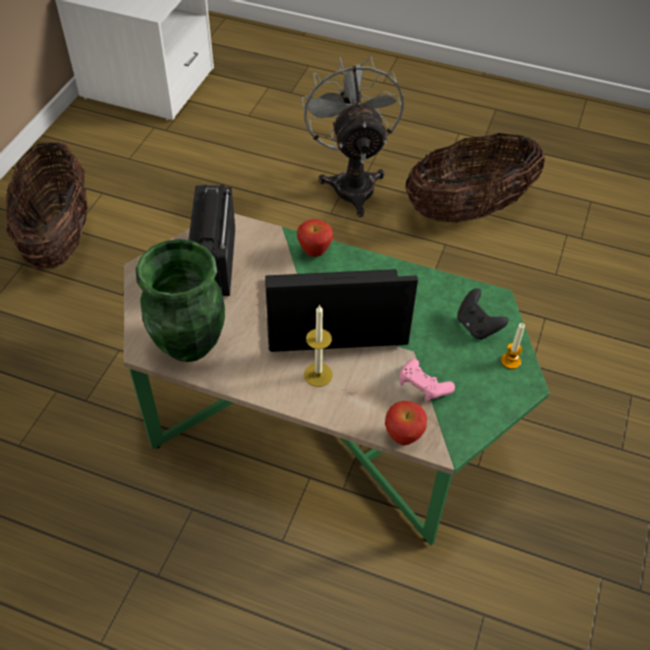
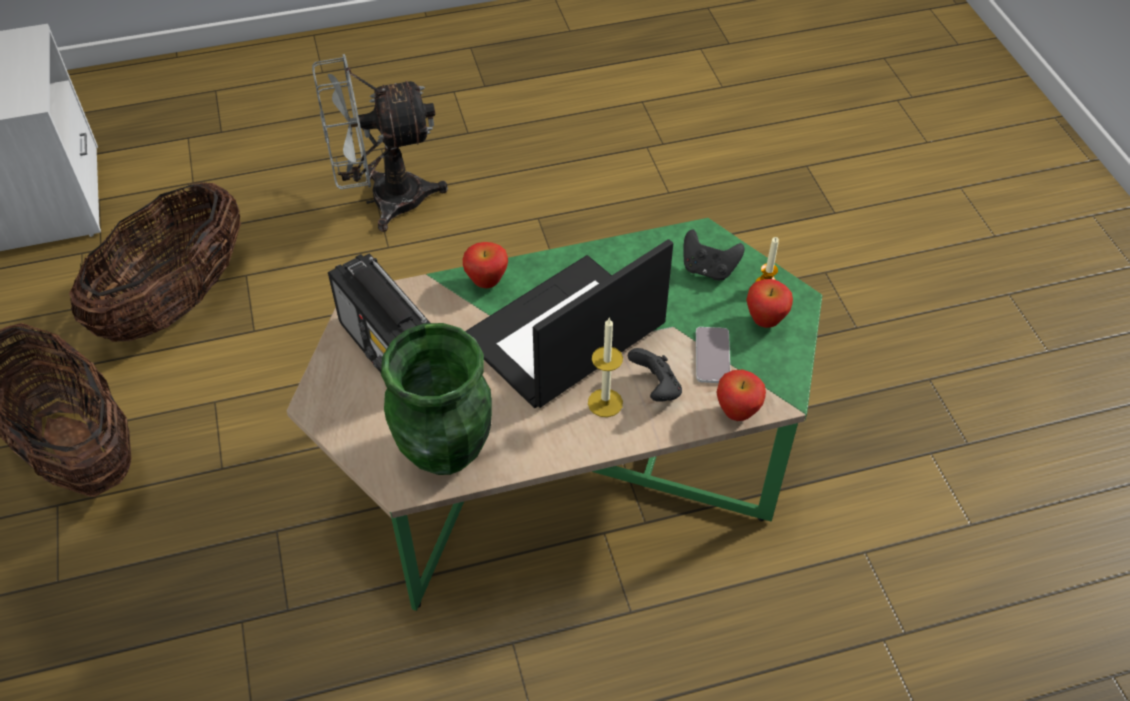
camera: 35 degrees left, 0 degrees up
(352, 182) = (383, 201): grey fan -> grey fan turned 60 degrees counterclockwise
(361, 386) = (656, 388): none -> black game controller
(423, 387) = (712, 356): pink game controller -> phone
(468, 210) = (531, 169): basket -> basket (176, 302)
(485, 386) = (765, 321): none -> apple

